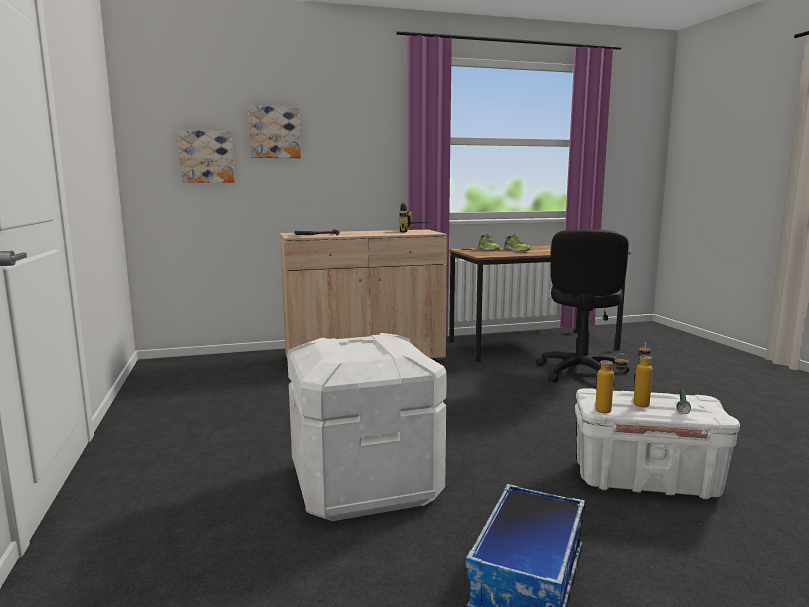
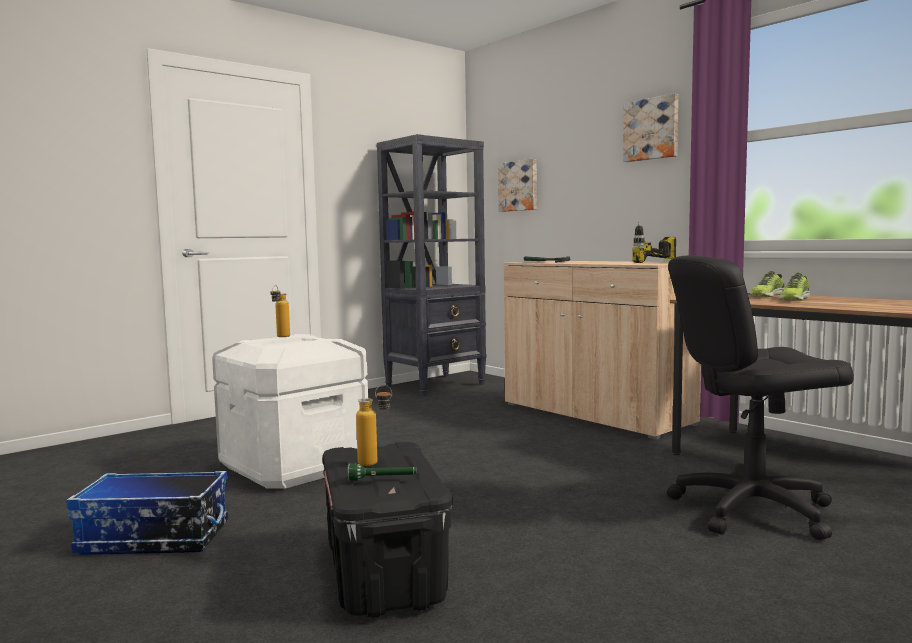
camera: 65 degrees right, 5 degrees down
(168, 381) = (436, 385): none -> black bookcase
(274, 132) = (569, 154): picture -> picture (651, 129)
(609, 412) = (334, 455): bottle -> bottle (280, 337)
(644, 480) = (383, 574): white storage box -> black storage box

